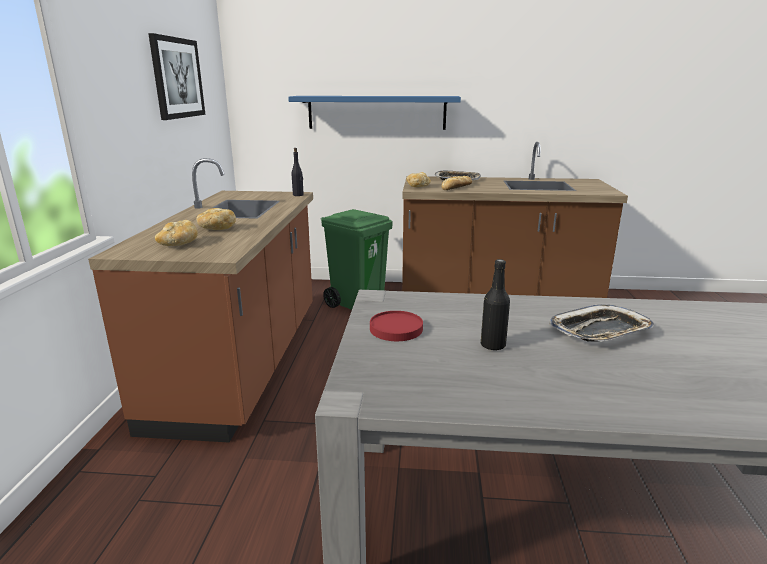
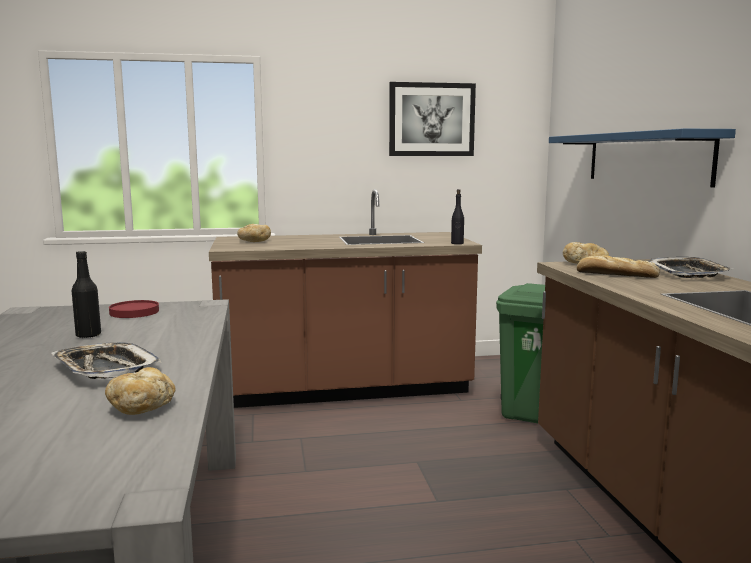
camera: 75 degrees right, 10 degrees down
(216, 229) = (302, 242): bread -> bread (142, 407)

